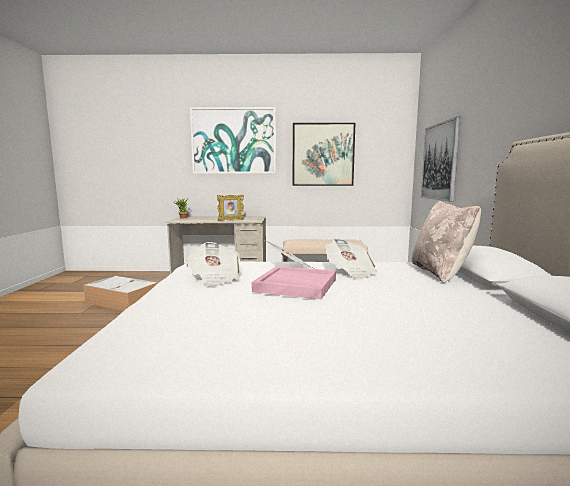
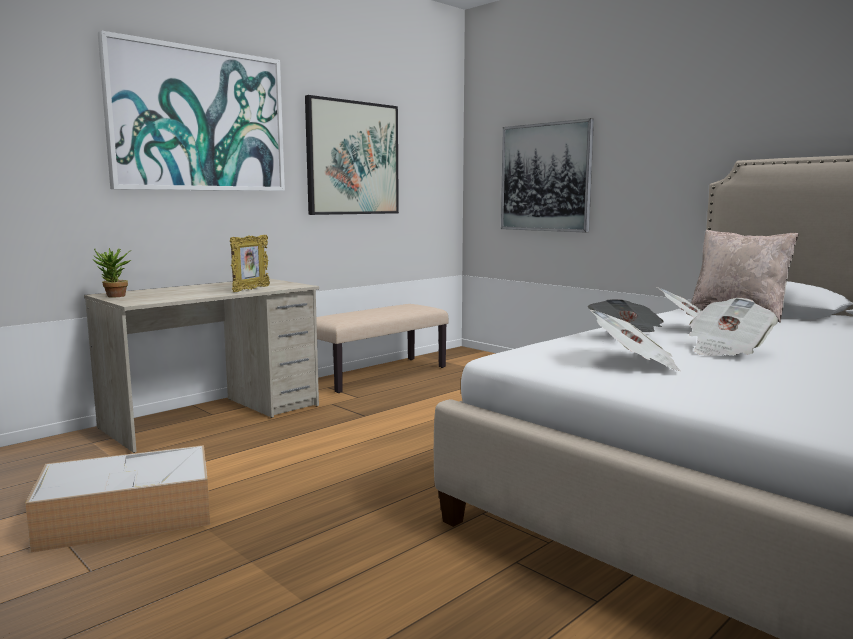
camera: 45 degrees left, 0 degrees up
(295, 285) = (726, 349): pink tray -> newspaper

